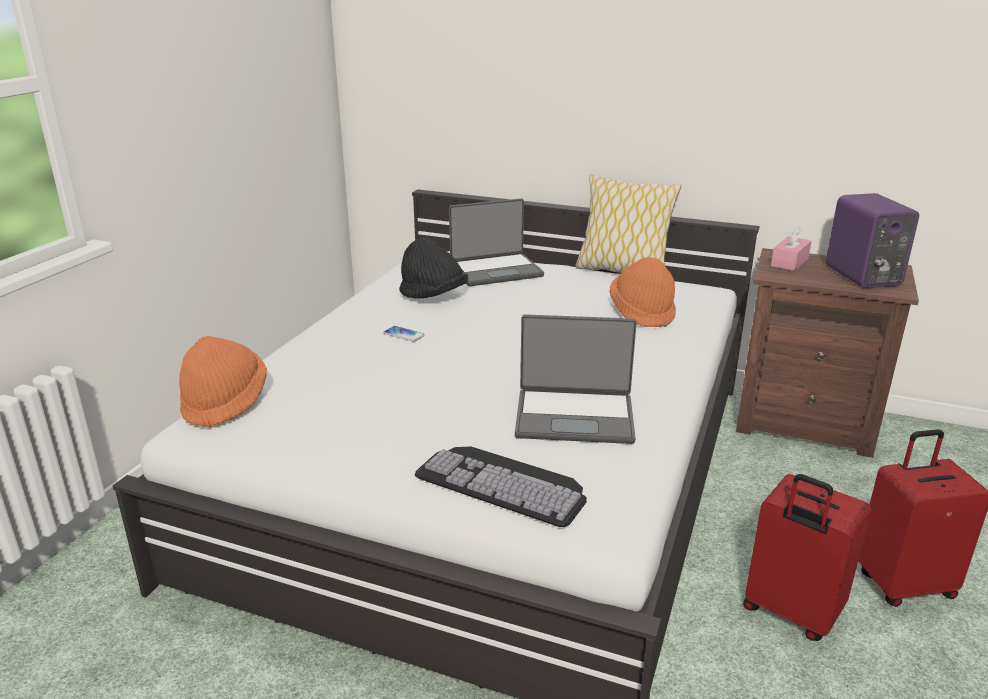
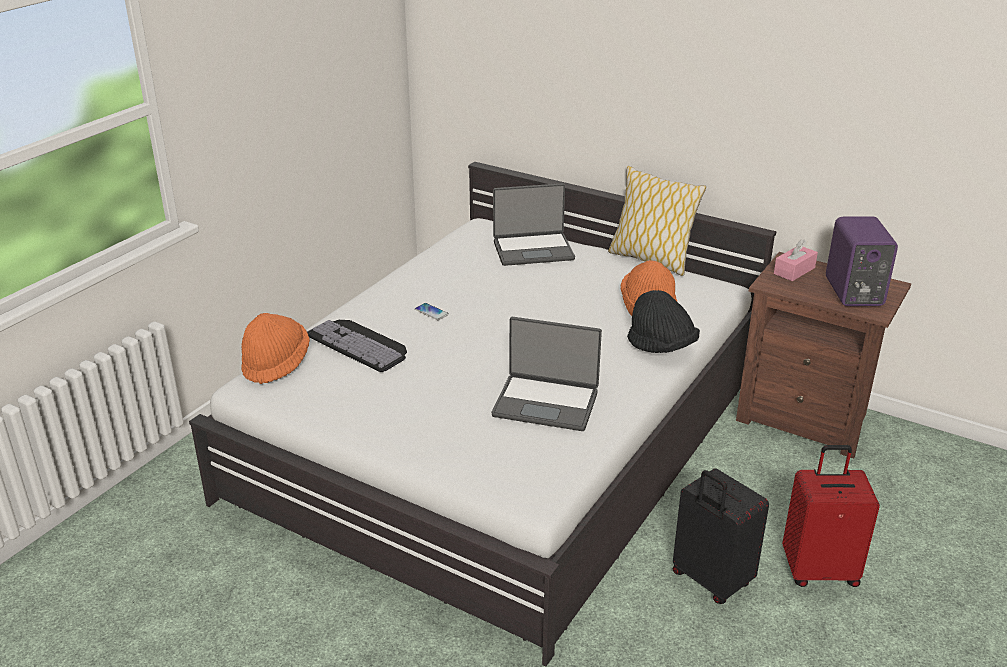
camera: 10 degrees right, 5 degrees up
(433, 296) = (468, 274): black hat -> black hat (661, 347)
(505, 482) = (471, 452): keyboard -> keyboard (360, 344)
(790, 613) = (710, 580): red suitcase -> black suitcase

